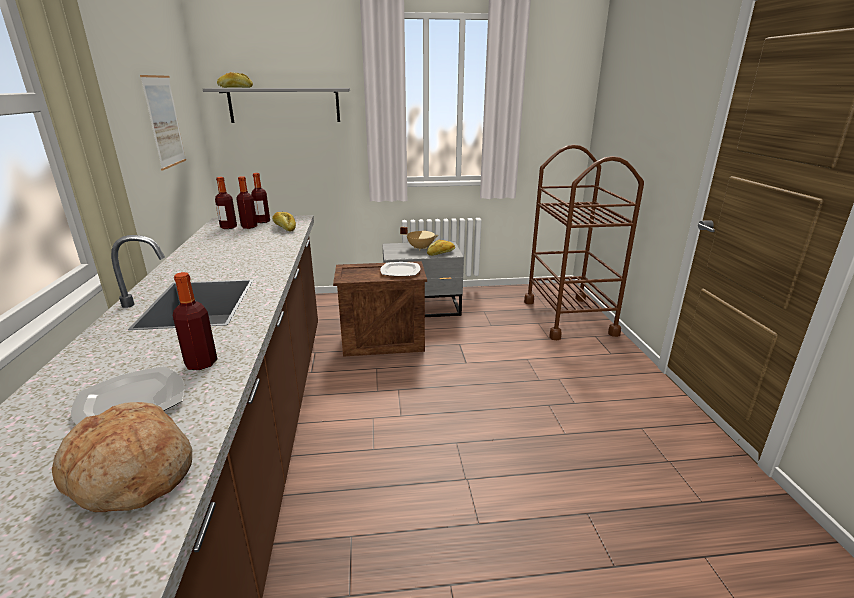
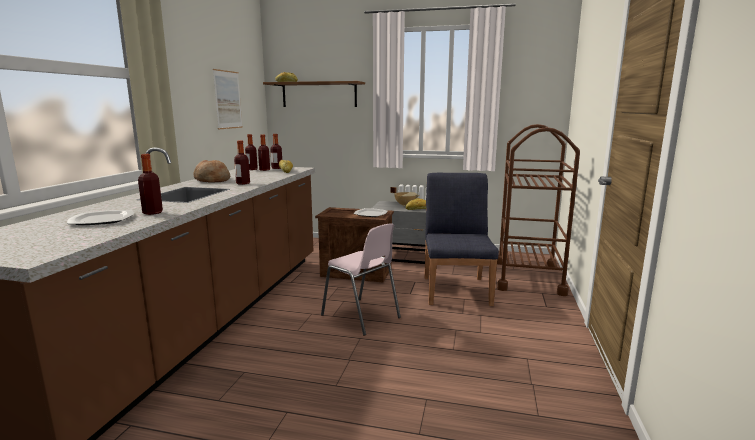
camera: 20 degrees right, 10 degrees down
(130, 474) = (69, 238): bread -> bread (212, 180)
(257, 263) = (243, 183): none -> bottle
(284, 105) = (319, 94): grey shelf -> brown shelf
(435, 409) = (361, 317): none -> pink chair
(511, 348) = (456, 290): none -> blue chair

